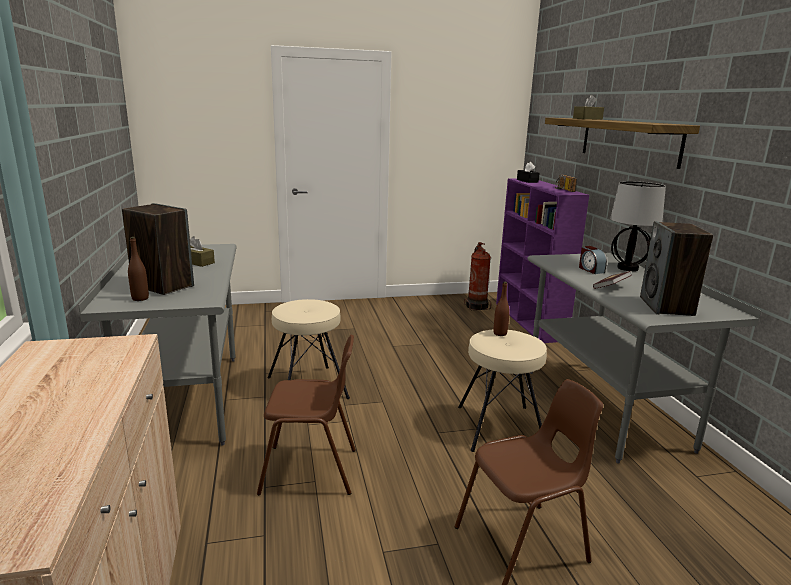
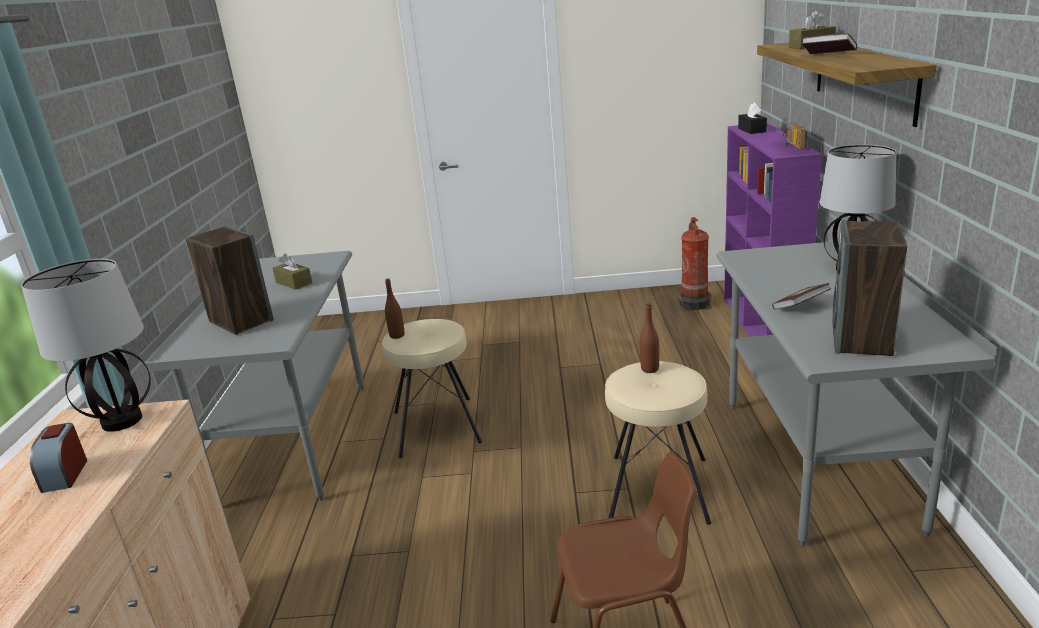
camera: 15 degrees right, 5 degrees up
(99, 349) = (123, 421): none -> table lamp
(140, 298) = (210, 341): brown bottle -> brown bottle (397, 335)
(310, 471) = (407, 538): brown chair -> none
(590, 270) = (792, 275): alarm clock -> alarm clock (65, 475)
(611, 120) = (828, 55): none -> book

